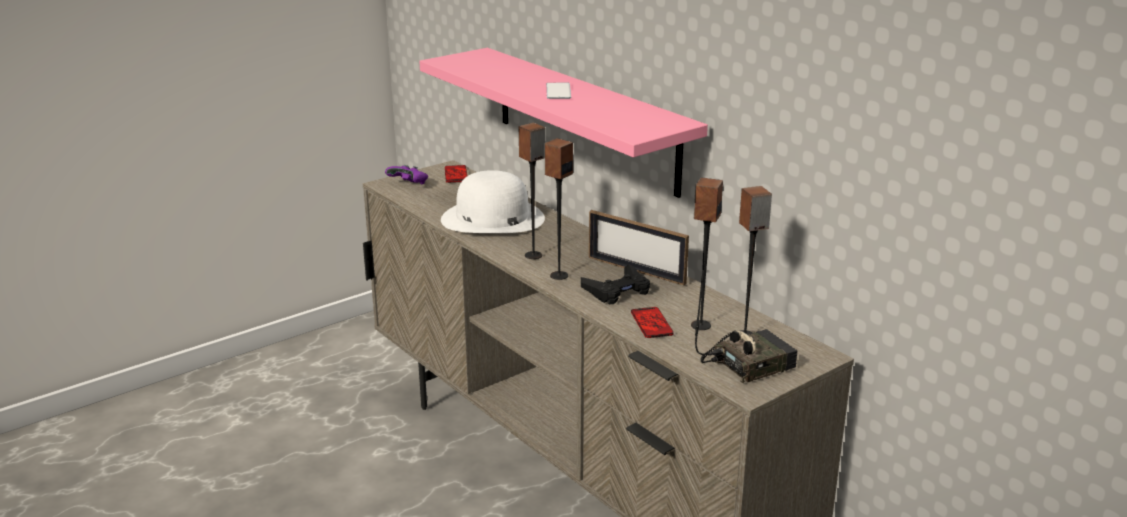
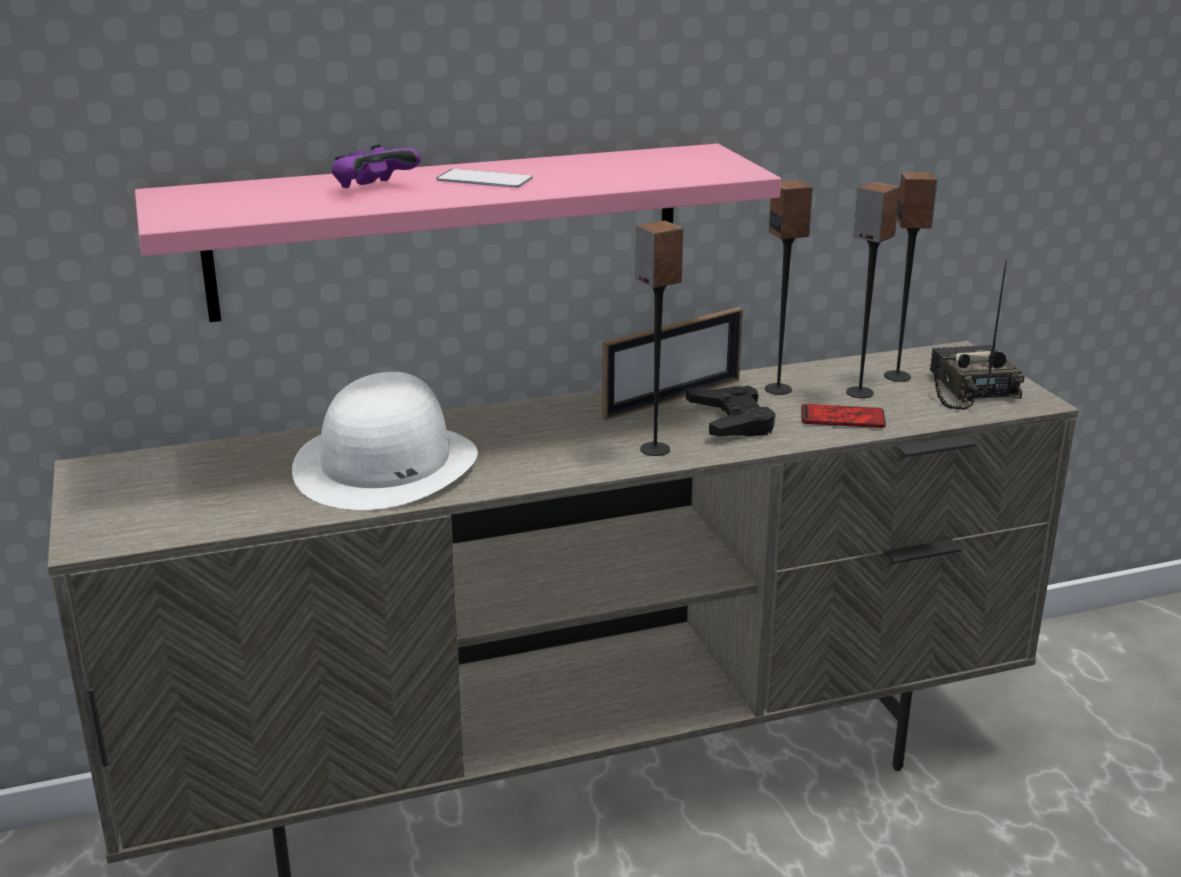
camera: 70 degrees left, 0 degrees up
(409, 184) = (129, 517): purple game controller -> purple game controller (373, 188)
(456, 175) = (140, 467): phone -> none
(533, 255) = (567, 456): speaker -> speaker (778, 389)

